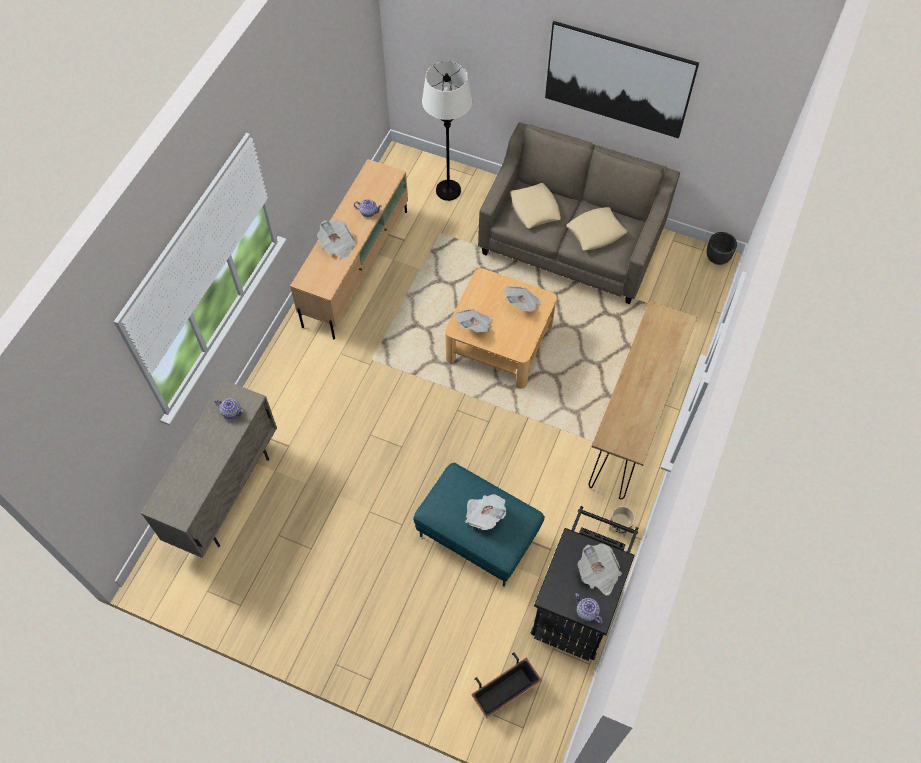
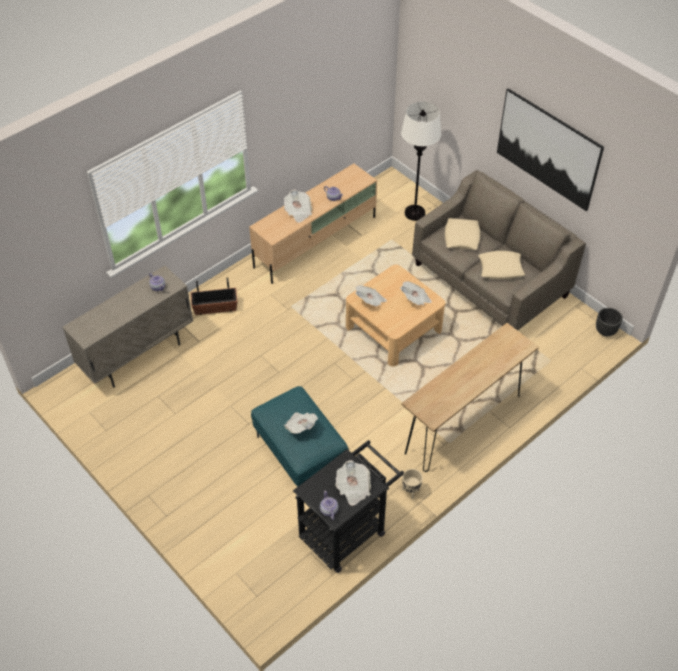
camera: 25 degrees right, 10 degrees down
(505, 692) = (257, 566): planter -> planter (215, 307)

